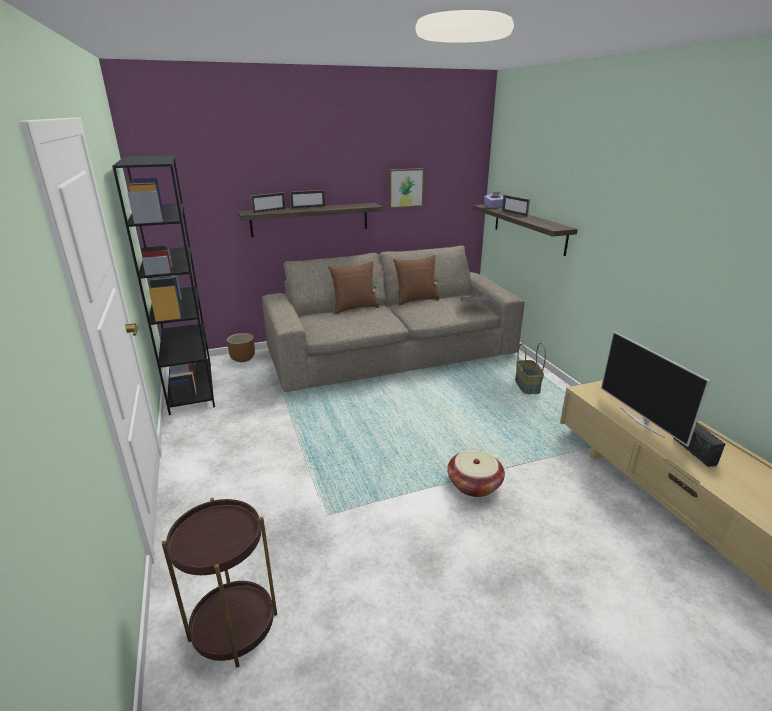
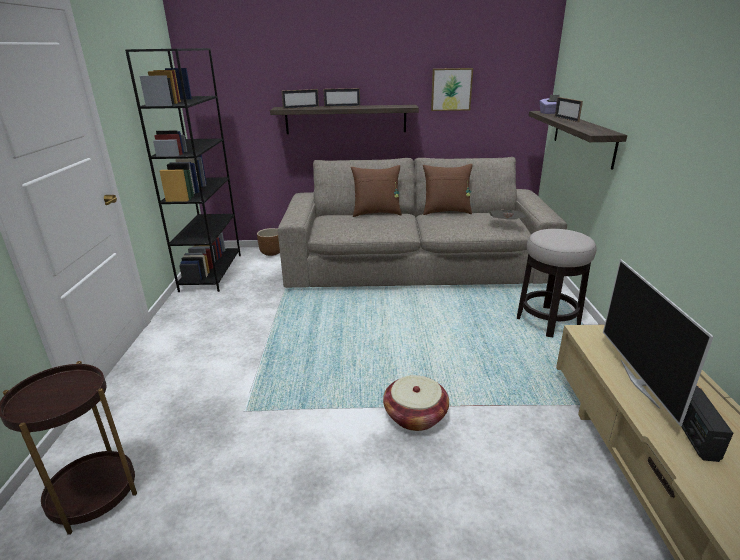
camera: 20 degrees right, 0 degrees up
(528, 386) = (547, 321): basket -> stool

